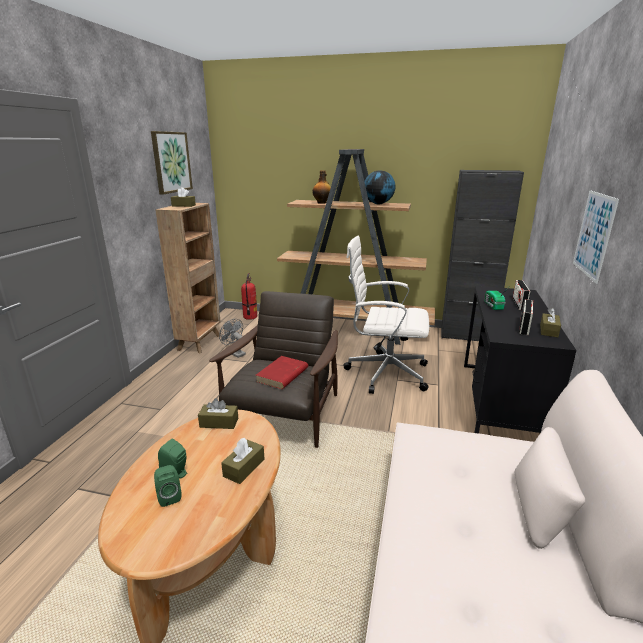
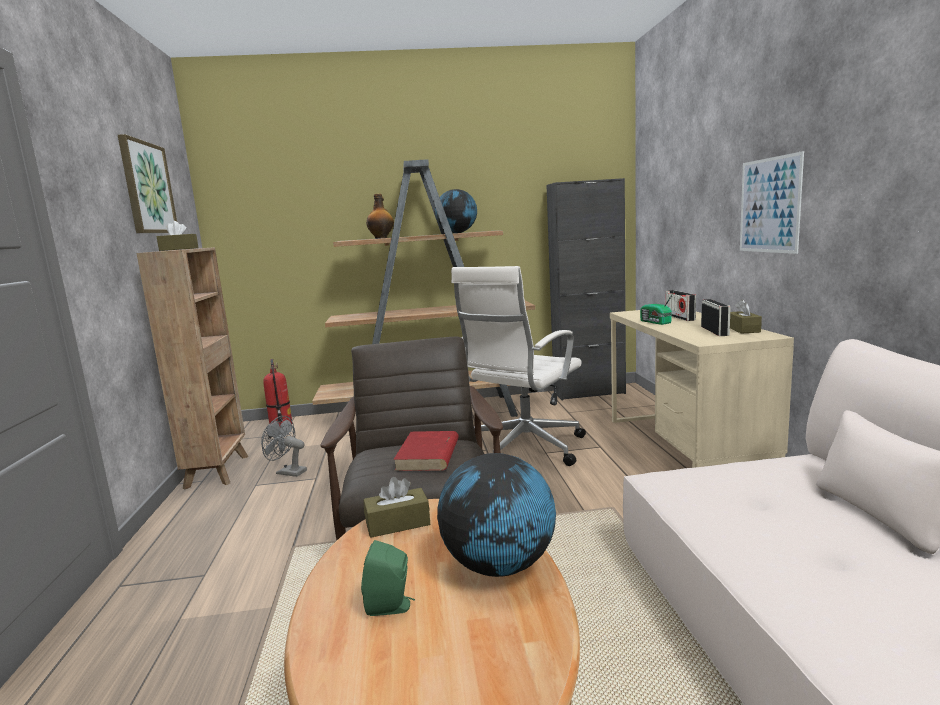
camera: 20 degrees left, 10 degrees down
(169, 496) = (410, 643): green speaker -> none
(244, 468) = (499, 566): brown tissue box -> globe
(384, 373) = (524, 449): white office chair -> white office chair turned 45 degrees counterclockwise
(499, 402) = (684, 448): black desk -> beige desk

